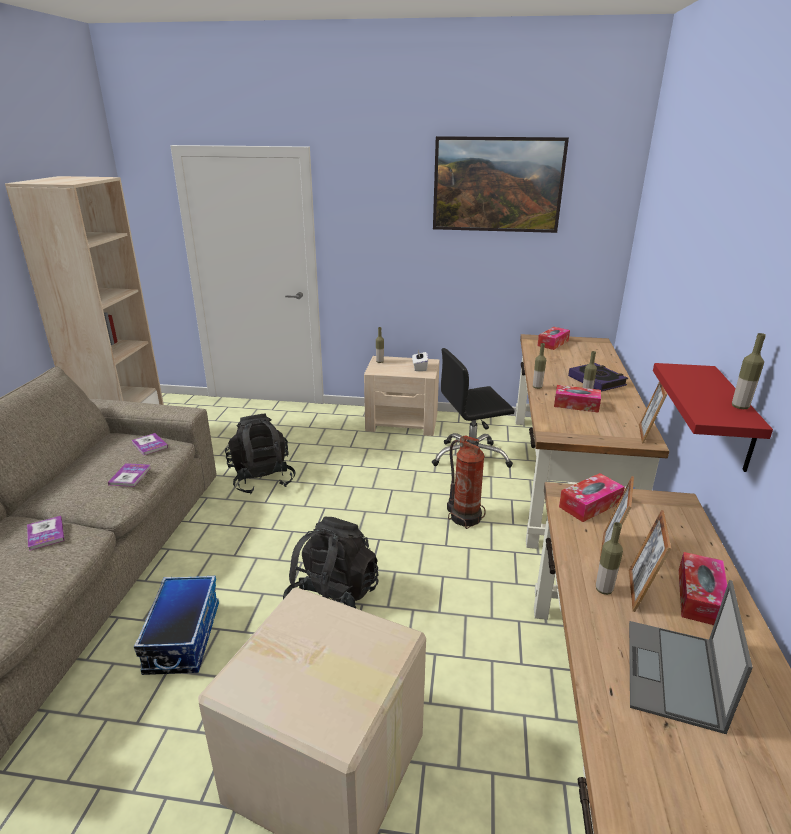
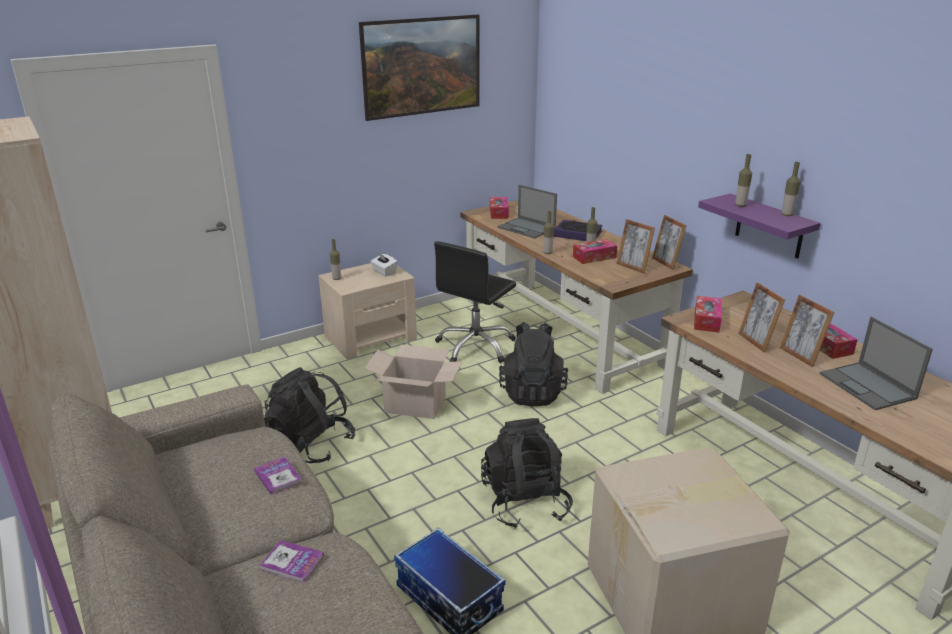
camera: 40 degrees left, 0 degrees up
(149, 445) = (239, 443): book -> none
(363, 483) = (415, 405): none -> cardboard box
(464, 516) = (532, 392): fire extinguisher -> black backpack
(556, 362) = (527, 228): none -> laptop
(601, 426) = (633, 267): none -> picture frame
(603, 589) = (784, 363): bottle -> bottle (740, 205)
(733, 419) = (769, 226): red shelf -> purple shelf

